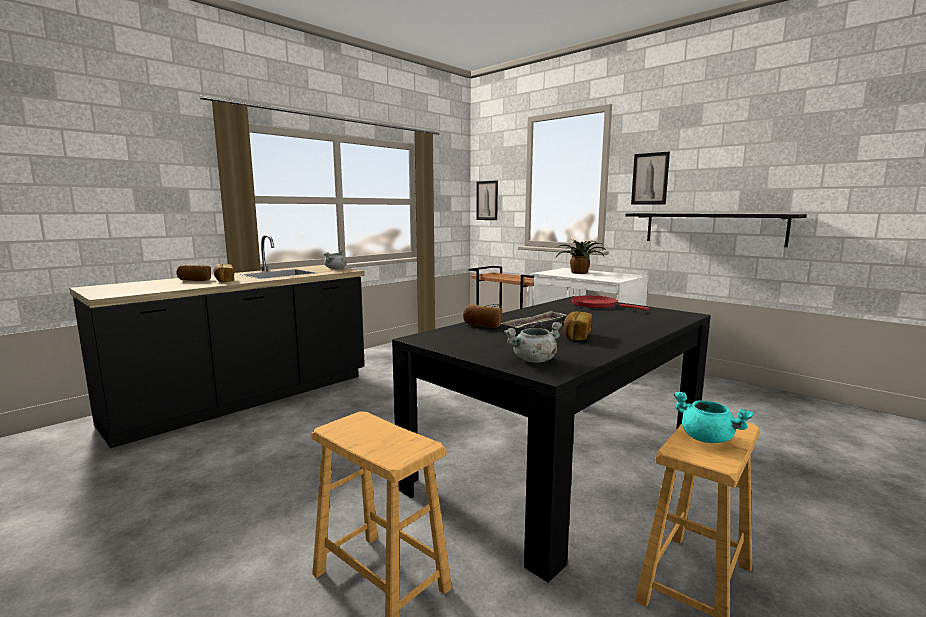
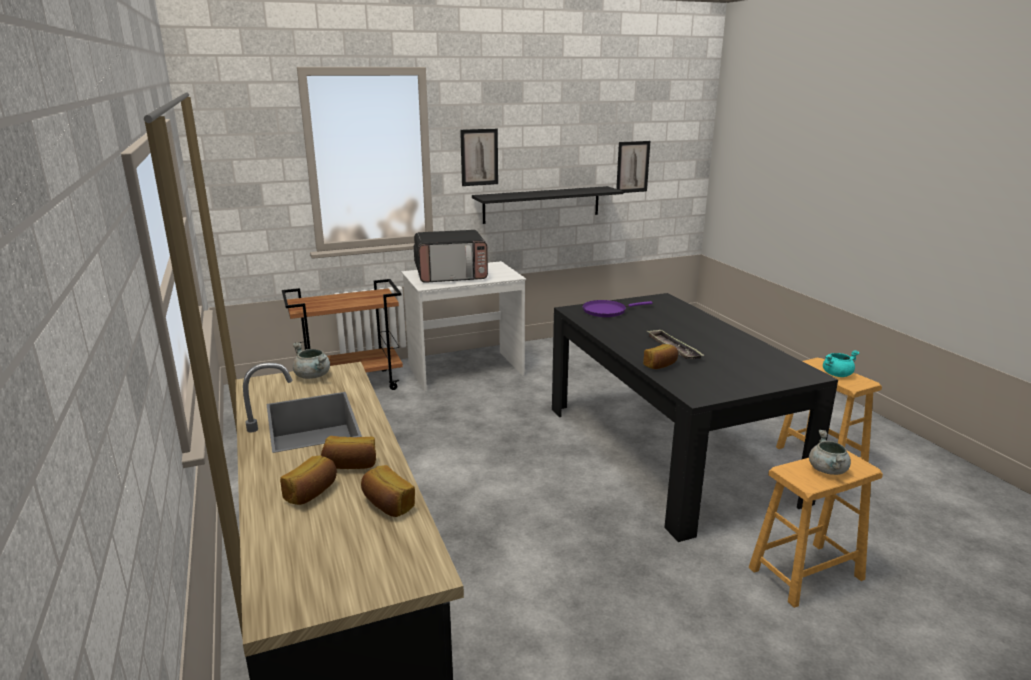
camera: 65 degrees left, 10 degrees up
(487, 200) = (231, 192): picture -> picture (632, 167)
(534, 360) = (779, 372): grey cooking pot -> grey cooking pot (828, 470)
(576, 336) = (715, 344): bread -> bread (387, 504)
(580, 273) = (451, 275): potted plant -> microwave
(597, 305) = (607, 311): red frying pan -> purple frying pan

